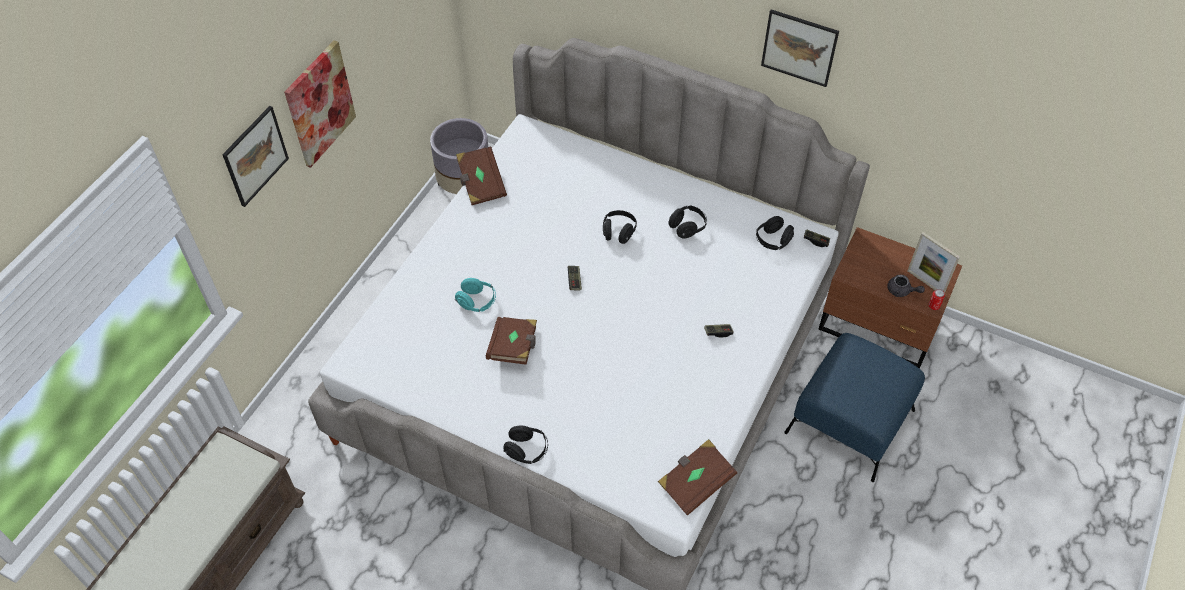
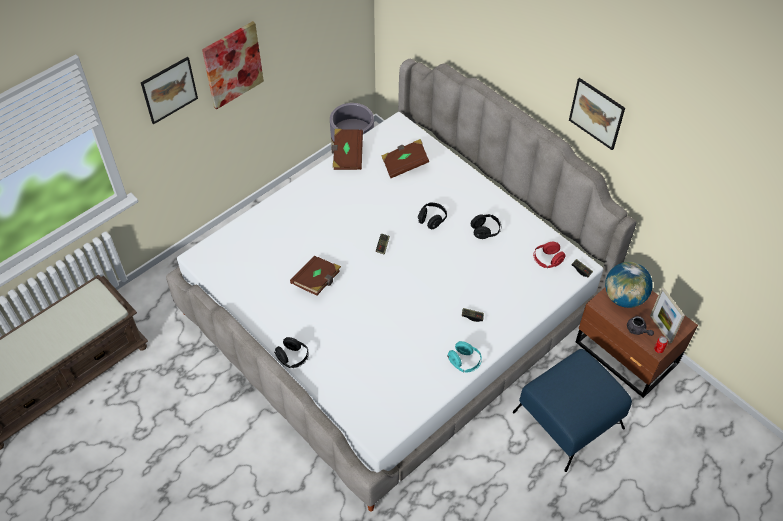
camera: 20 degrees right, 0 degrees up
(477, 302) = (306, 240): turquoise headphones -> turquoise headphones (464, 362)
(695, 483) = (403, 421): brown book -> brown book (405, 164)
(773, 241) = (547, 260): black headphones -> red headphones
(870, 259) = (623, 297): none -> globe

